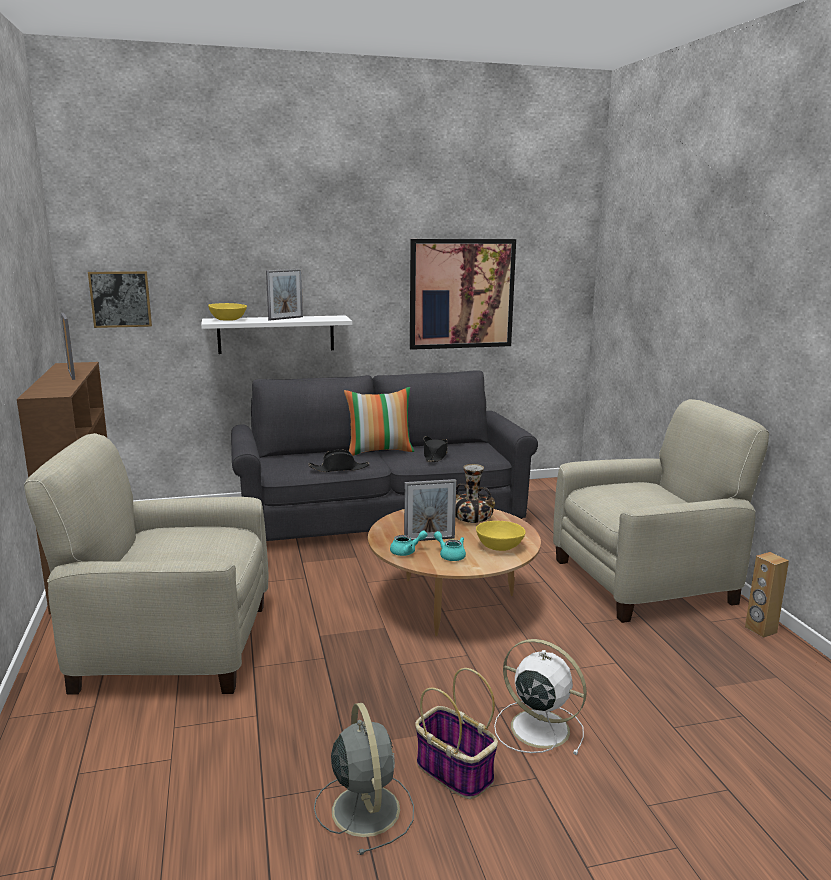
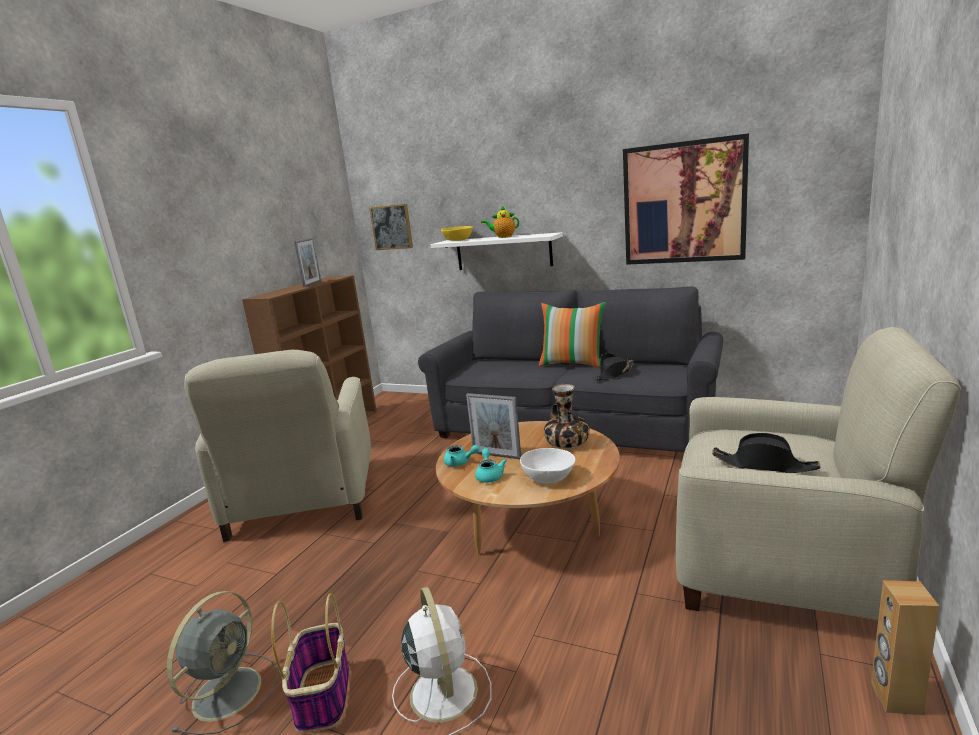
camera: 40 degrees right, 0 degrees up
(171, 646) = (303, 499): beige armchair -> beige armchair turned 135 degrees counterclockwise
(286, 318) = (503, 237): picture frame -> teapot
(339, 469) = (511, 376): black hat -> black hat (764, 465)
(499, 546) = (548, 477): yellow bowl -> white bowl

